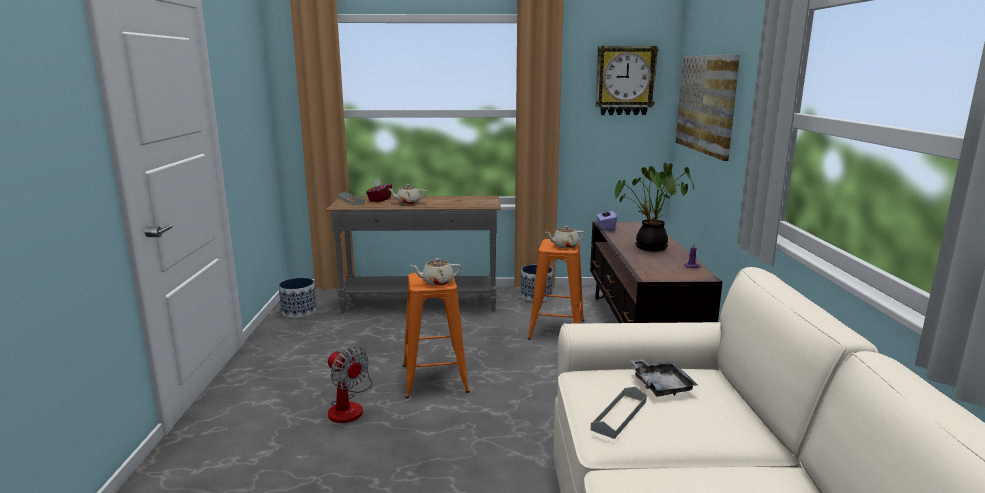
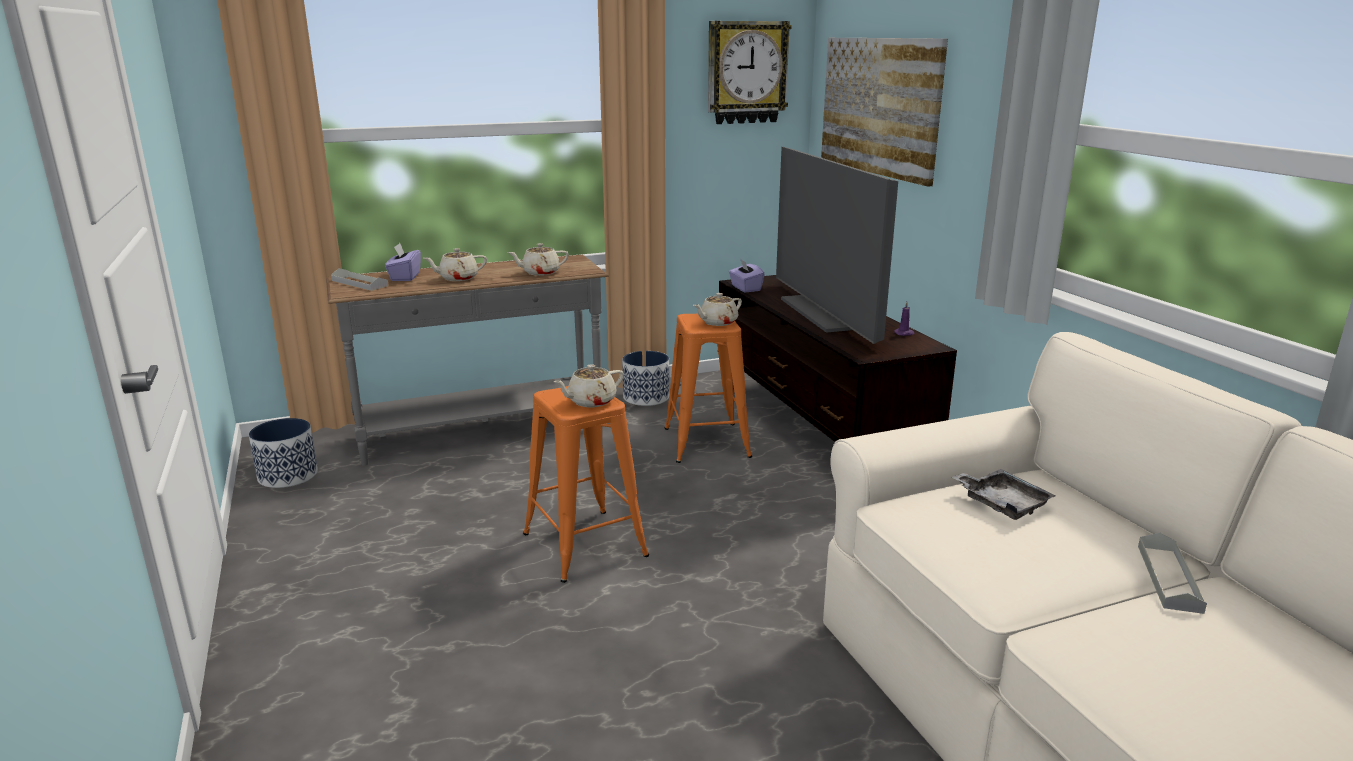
camera: 20 degrees left, 5 degrees up
(349, 406) = (484, 613): fan -> none
(379, 199) = (405, 277): red tissue box -> purple tissue box
(459, 203) = (540, 273): none -> beige teapot
(619, 415) = (992, 554): grey tray -> grey tray (1169, 578)
(649, 248) = (828, 313): potted plant -> television

